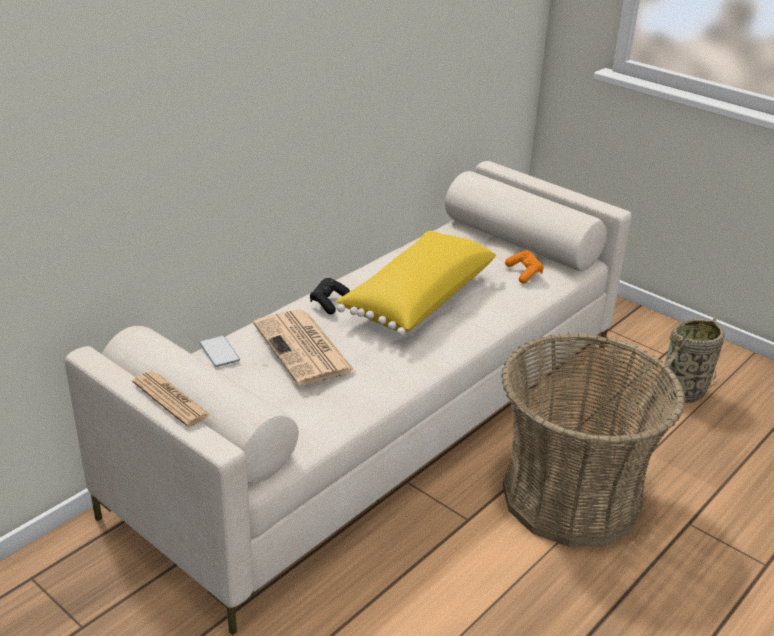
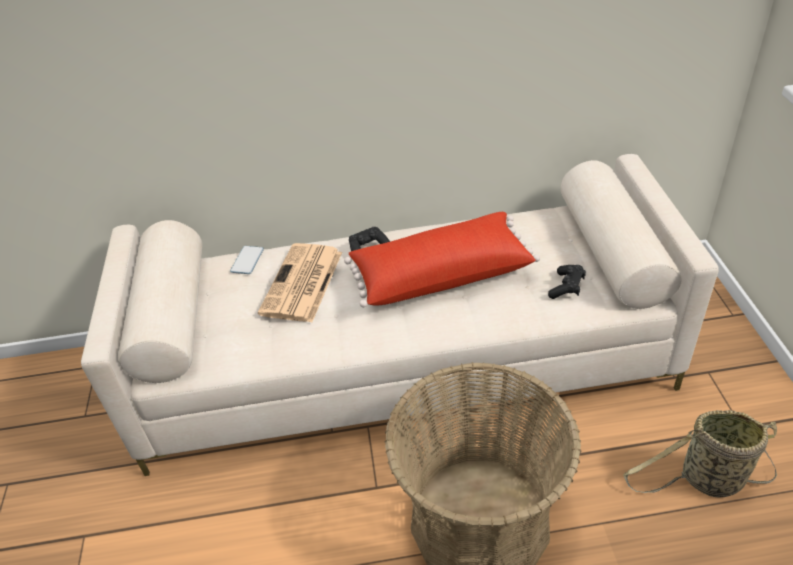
camera: 45 degrees right, 10 degrees up
(171, 399) = (116, 292): newspaper -> none
(416, 299) = (440, 274): yellow pillow -> red pillow
(524, 273) = (566, 287): orange game controller -> black game controller

